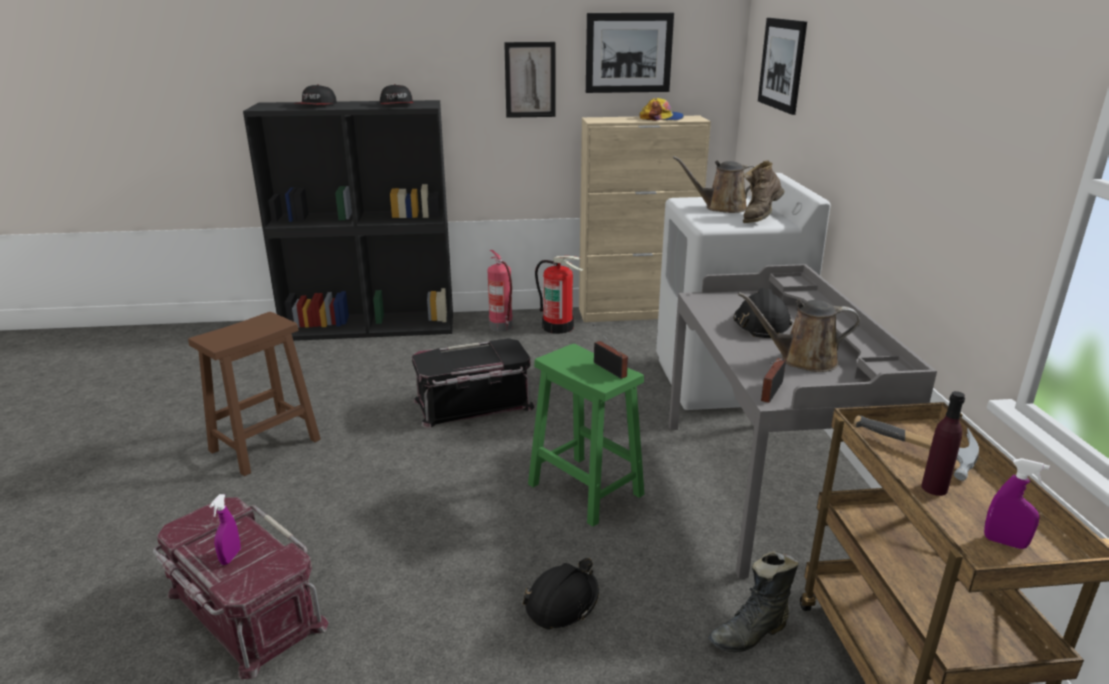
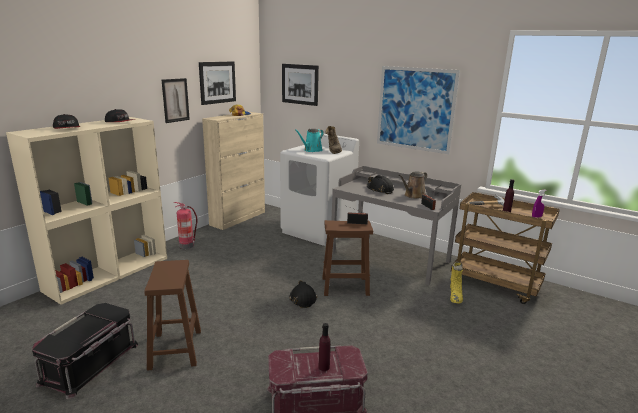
camera: 50 degrees left, 5 degrees down
(230, 557) = (324, 367): purple spray bottle -> purple bottle
(372, 326) = (109, 273): black bookcase -> beige bookcase
(473, 405) = (243, 281): black storage box -> black storage box (91, 363)
(558, 327) = (215, 236): fire extinguisher -> none
(562, 603) = (404, 321): black hard hat -> black hard hat (302, 299)
(583, 489) = (344, 286): green stool -> brown stool
(721, 208) = (311, 150): brown watering can -> turquoise watering can
(750, 634) = (455, 296): black boot -> yellow boot
(924, 142) = (415, 109): none -> picture

